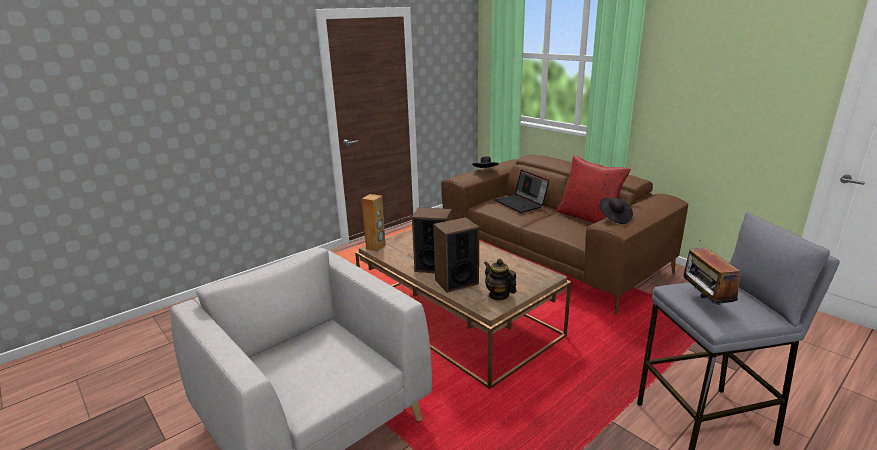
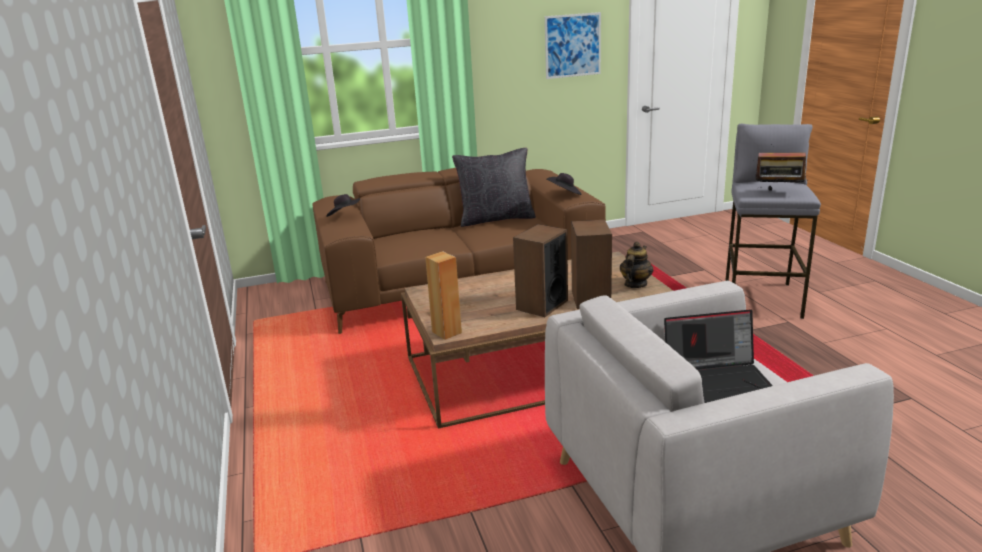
camera: 65 degrees left, 0 degrees up
(499, 295) = (635, 284): teapot -> teapot turned 135 degrees clockwise
(521, 203) = (417, 236): laptop -> laptop (719, 381)
(588, 218) = (496, 219): red pillow -> black pillow
(759, 85) = (572, 45): none -> picture

